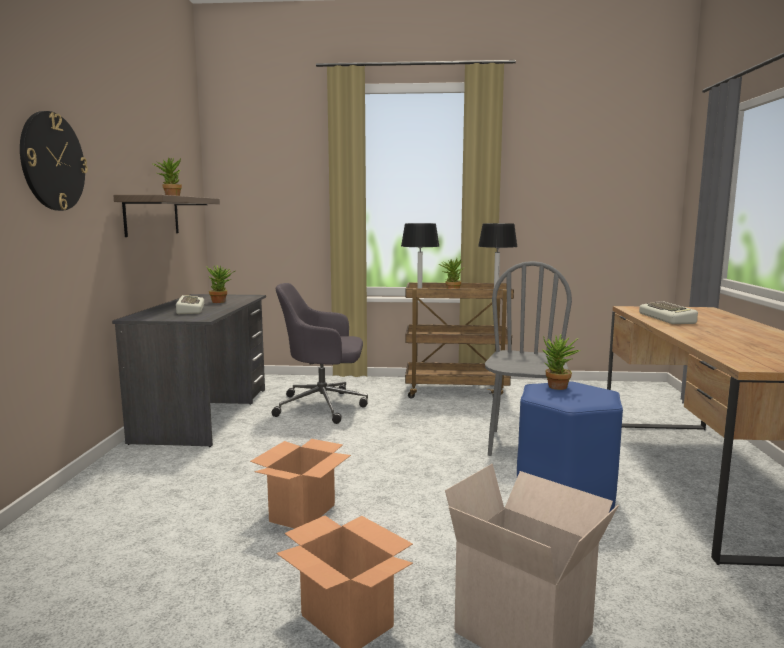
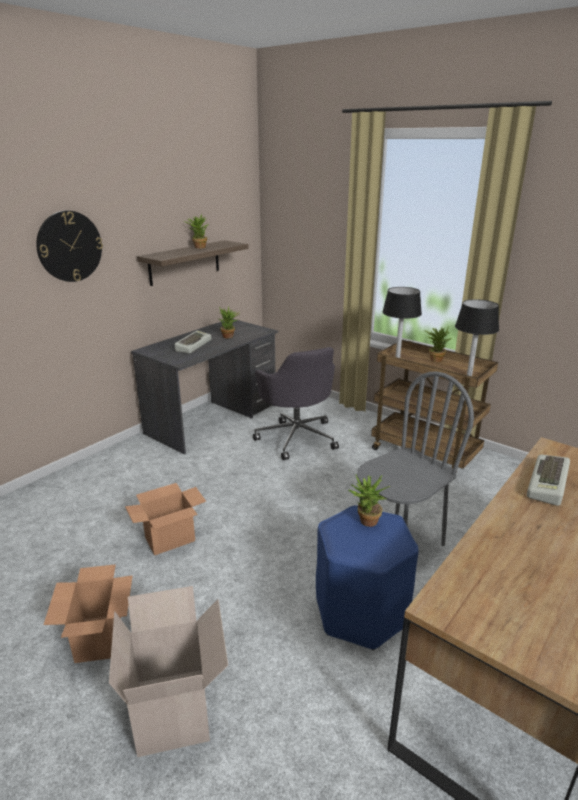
camera: 35 degrees right, 15 degrees up
(323, 406) = (296, 437): grey office chair -> grey office chair turned 150 degrees counterclockwise

